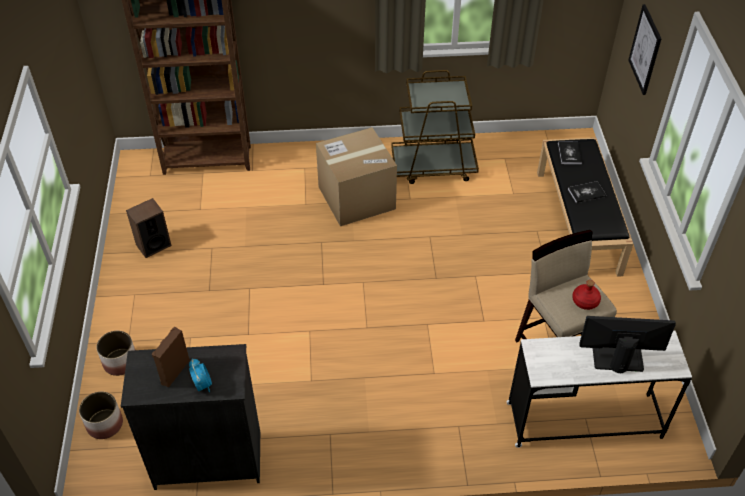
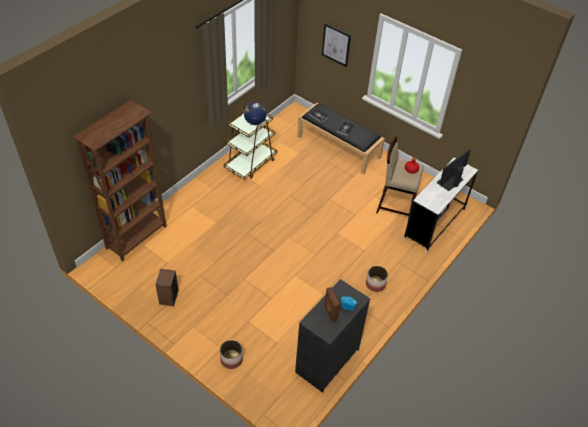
camera: 50 degrees left, 0 degrees up
(105, 424) = (263, 389): planter -> planter (375, 284)
(356, 198) = (236, 202): cardboard box -> none
(443, 100) = (255, 122): none -> globe

